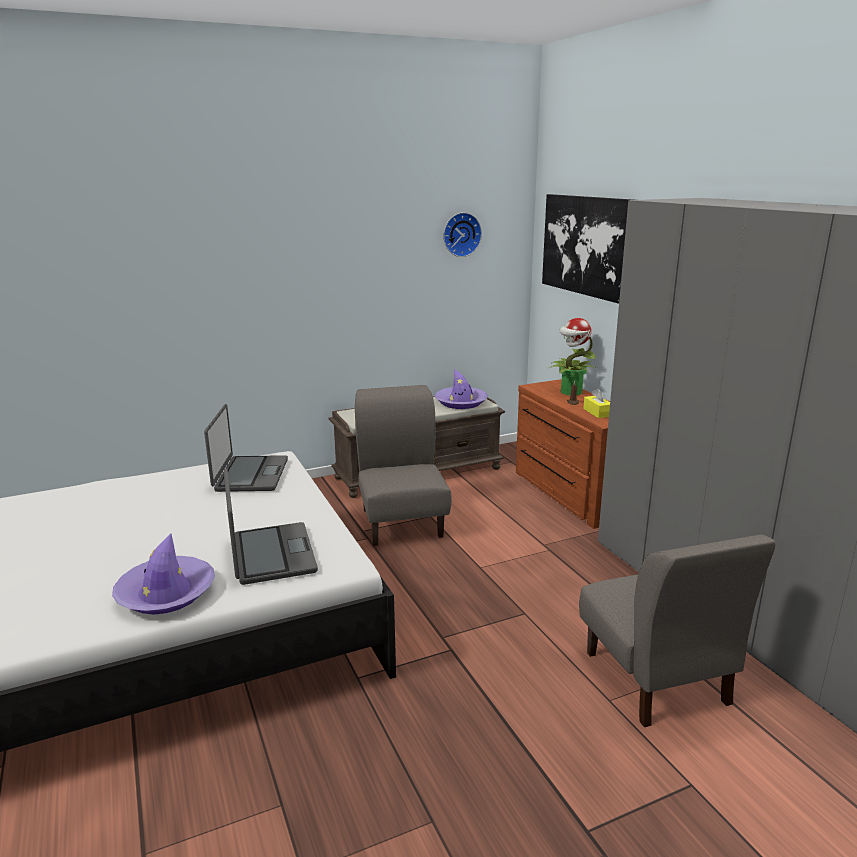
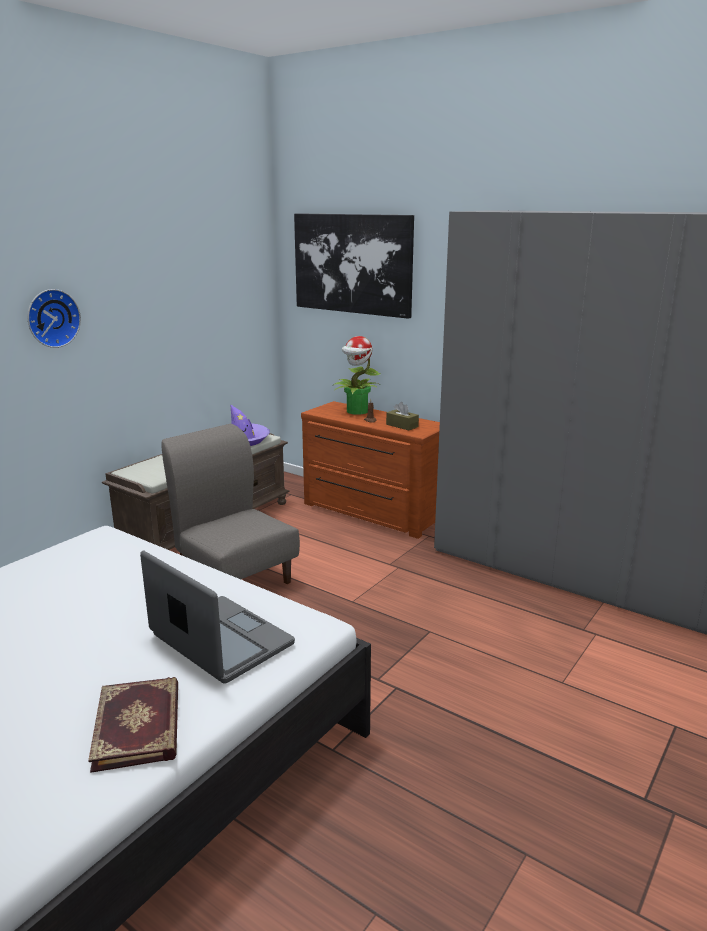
camera: 30 degrees left, 0 degrees up
(166, 593) = (139, 726): purple hat -> book
(250, 475) = (90, 562): laptop -> none
(461, 234) = (214, 258): wall clock -> wall clock (52, 318)
(597, 412) = (402, 425): yellow tissue box -> brown tissue box
(656, 678) = (577, 650): grey chair -> none

